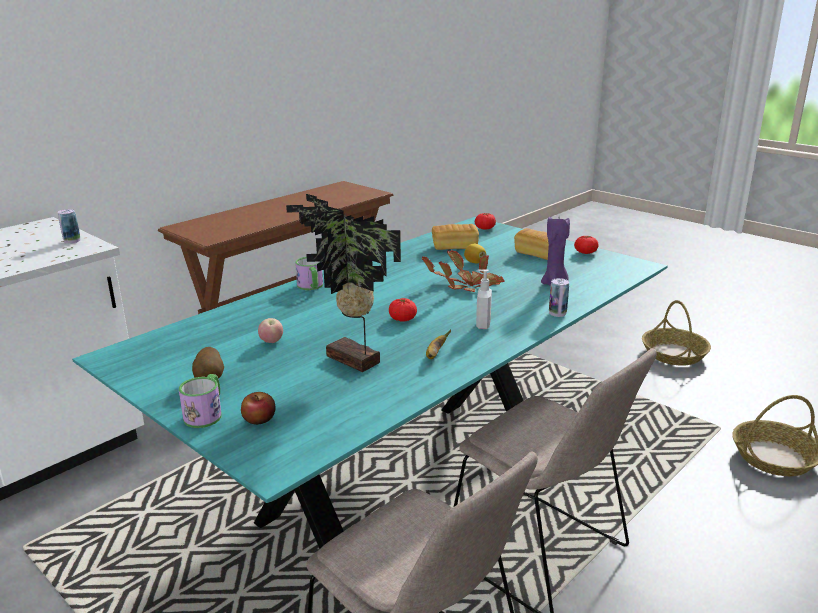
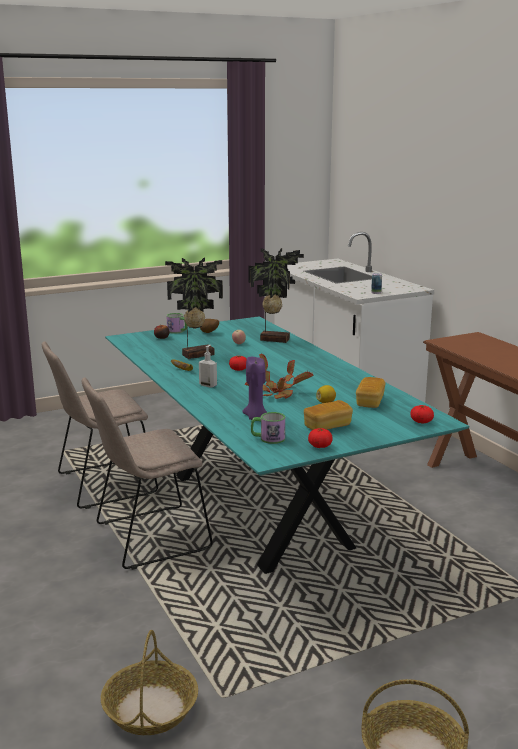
camera: 110 degrees right, 5 degrees down
(236, 321) = (274, 339): none -> potted plant
(311, 287) = (314, 356): mug -> mug (267, 438)
(557, 313) = (202, 407): can -> none

